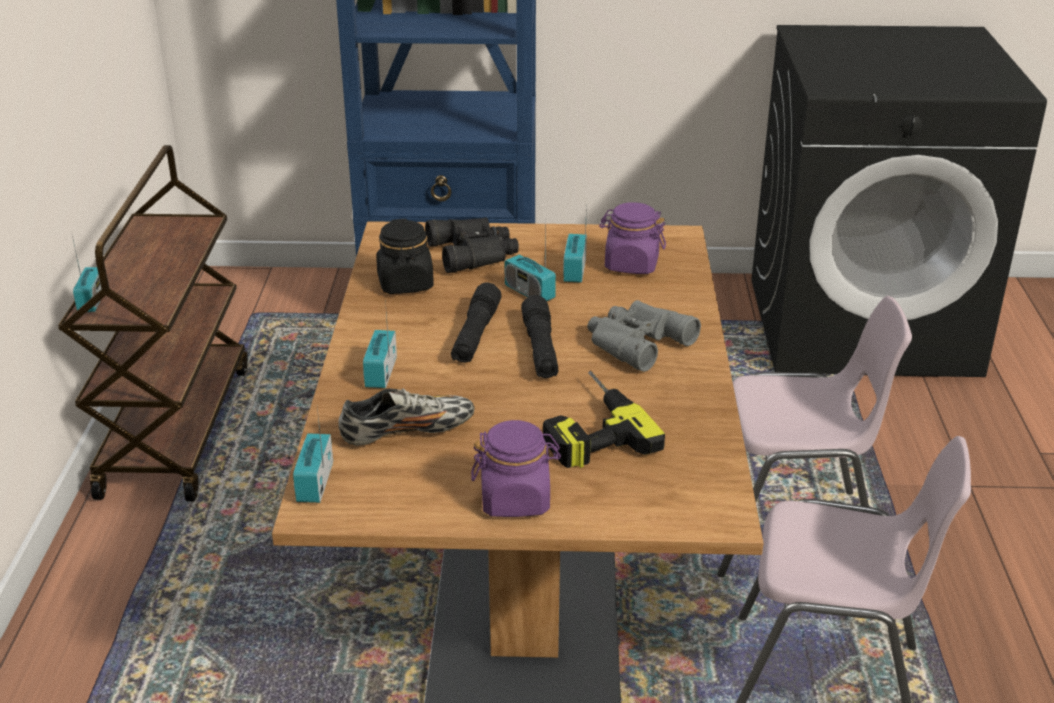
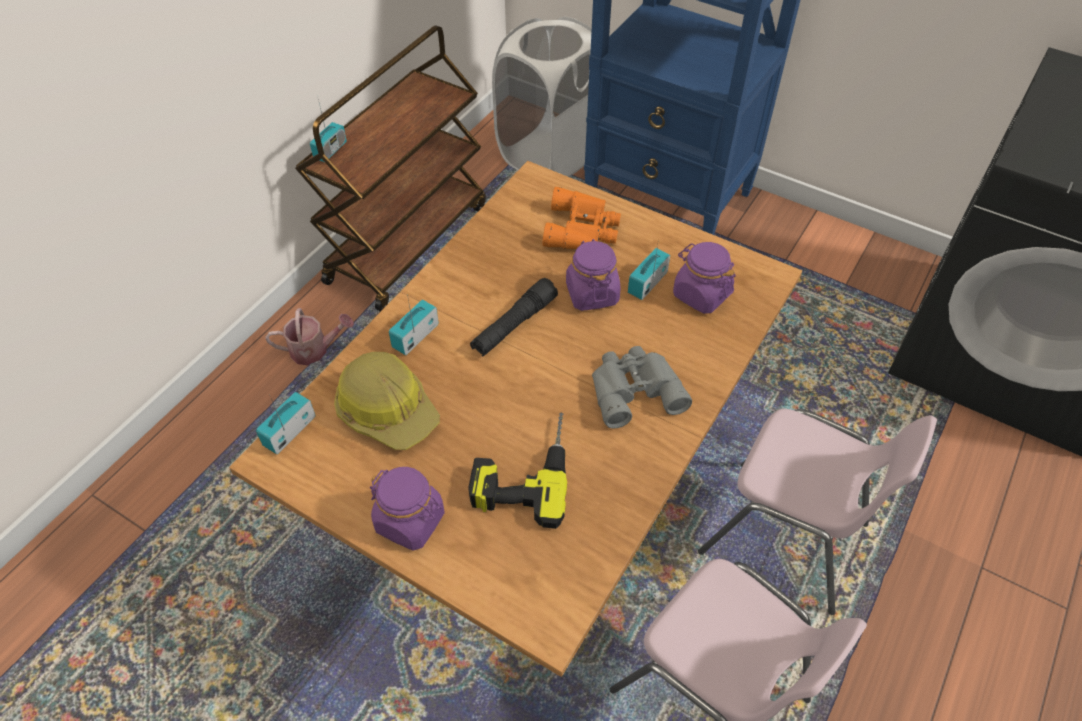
camera: 30 degrees right, 20 degrees up
(133, 567) = (315, 350): none -> watering can
(289, 304) = (549, 155): none -> white laundry basket
(405, 284) = (504, 244): black jar -> none
(407, 432) = (387, 410): shoe -> hard hat
(475, 252) = (583, 229): black binoculars -> orange binoculars
(529, 292) = (591, 293): radio -> purple jar
(540, 349) = (552, 363): black flashlight -> none

